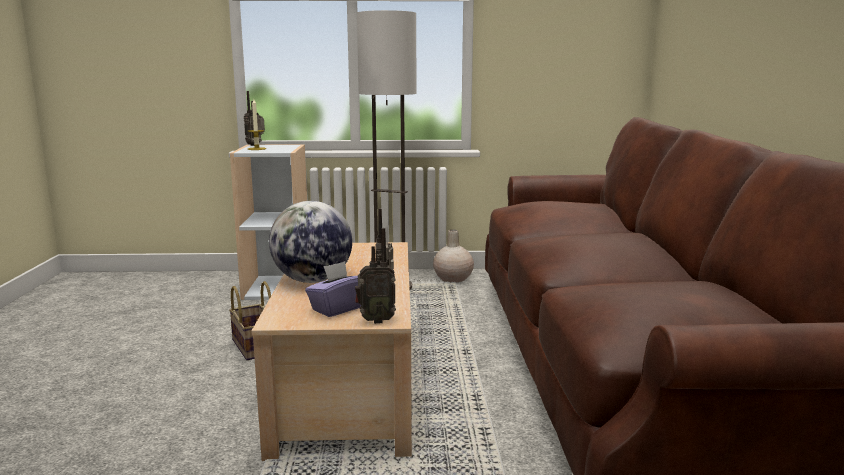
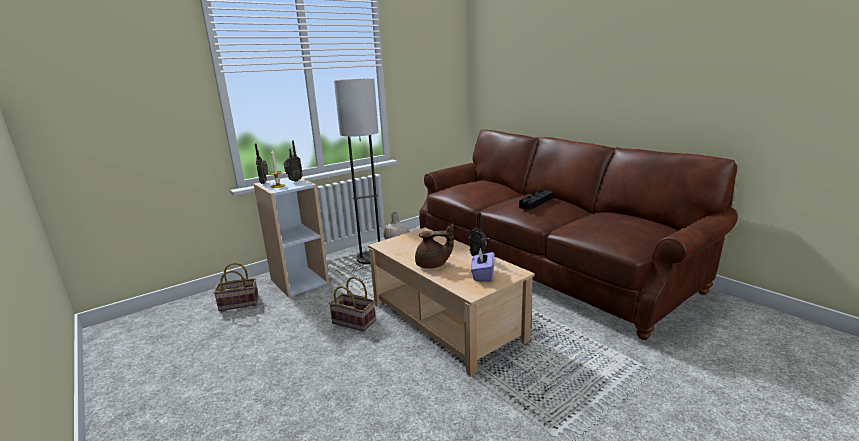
camera: 35 degrees left, 5 degrees up
(190, 291) = (238, 304): none -> basket
(312, 280) = (433, 265): globe -> brown teapot
(375, 320) = (513, 275): radio -> radio (294, 181)
(598, 239) = (536, 202): none -> black tray

